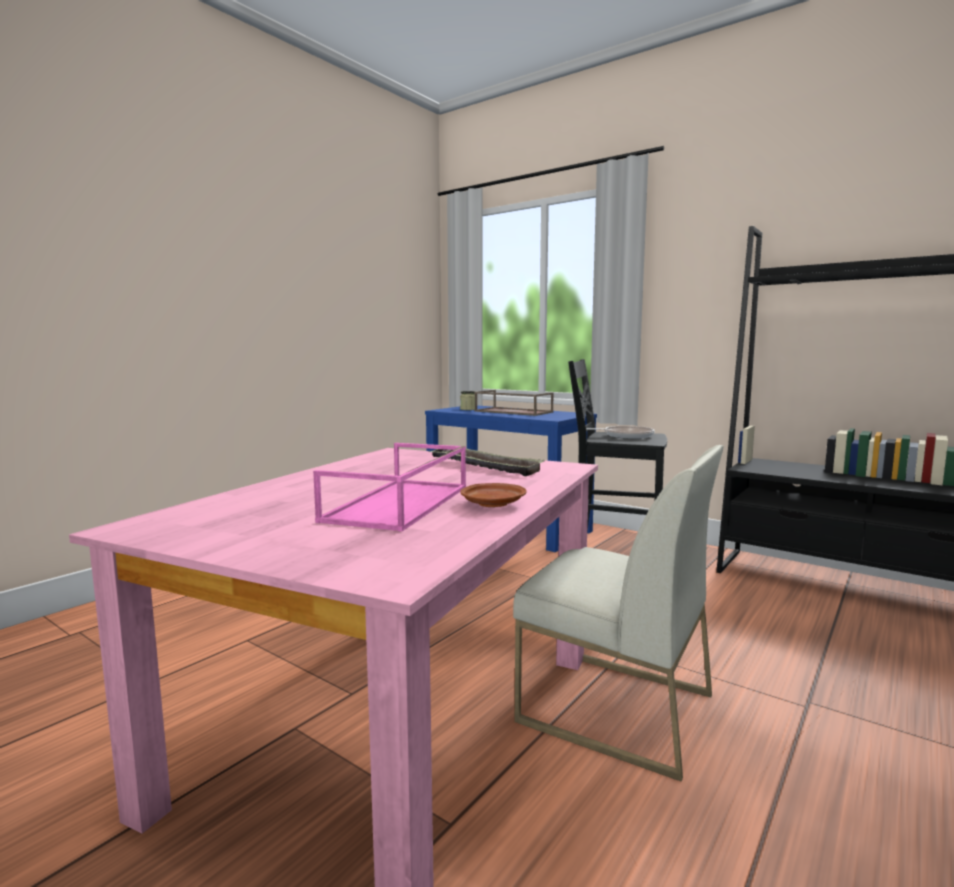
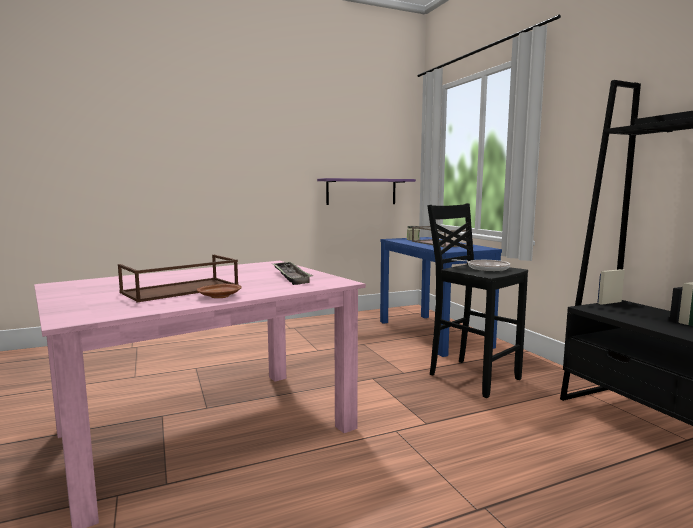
camera: 30 degrees right, 0 degrees up
(379, 347) = (361, 191): none -> purple shelf
(400, 504) = (180, 290): pink tray -> brown tray
(614, 708) = (333, 462): white chair -> none

